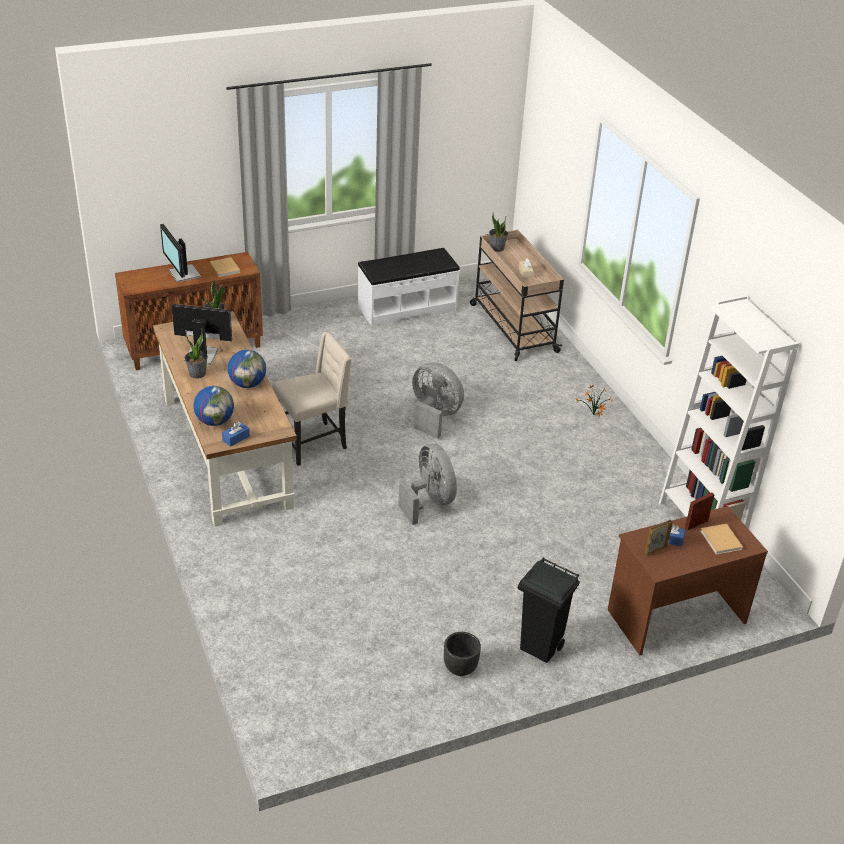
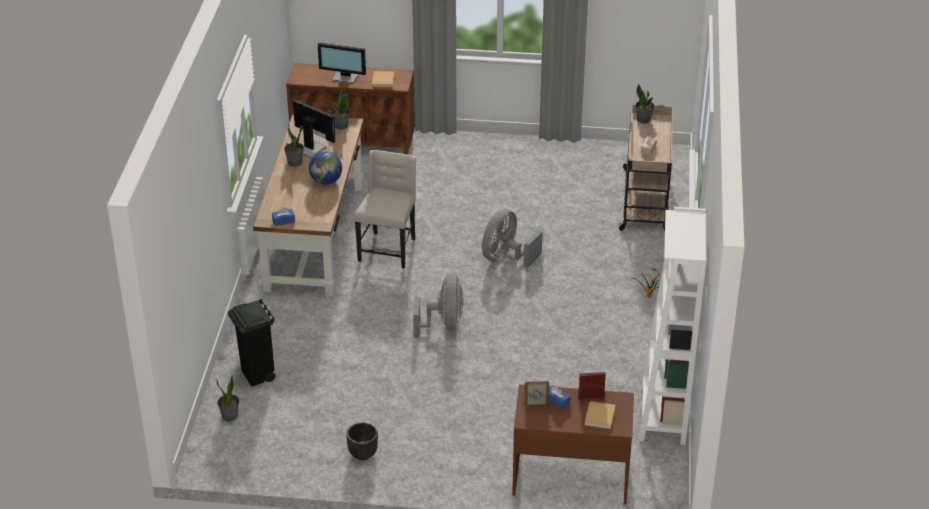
camera: 30 degrees right, 0 degrees up
(183, 274) = (345, 77): monitor -> monitor turned 75 degrees counterclockwise
(215, 421) = (278, 203): globe -> none
(284, 679) = (230, 416): none -> potted plant
(313, 442) = (388, 249): beige chair -> beige chair turned 75 degrees counterclockwise
(406, 307) = (562, 156): white bench -> none
(434, 416) = (506, 257): grey fan -> grey fan turned 120 degrees counterclockwise
(541, 648) = (438, 462): black trash can -> black trash can (258, 376)

